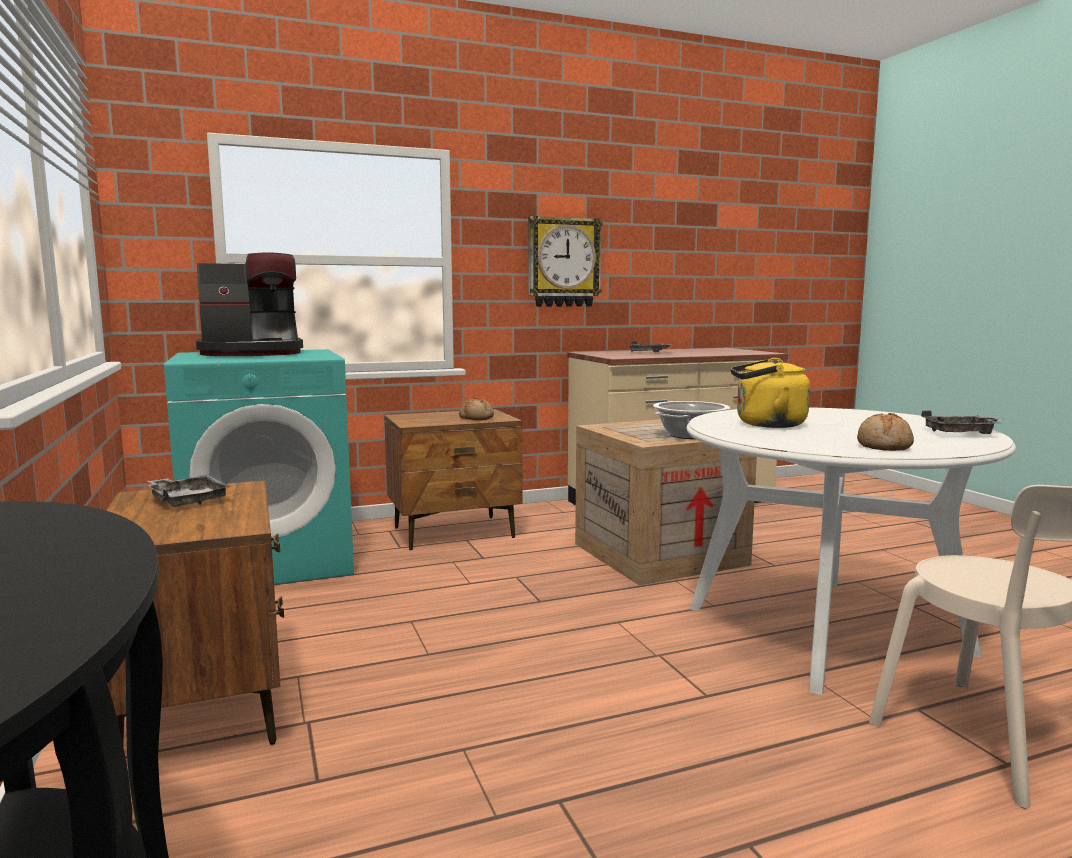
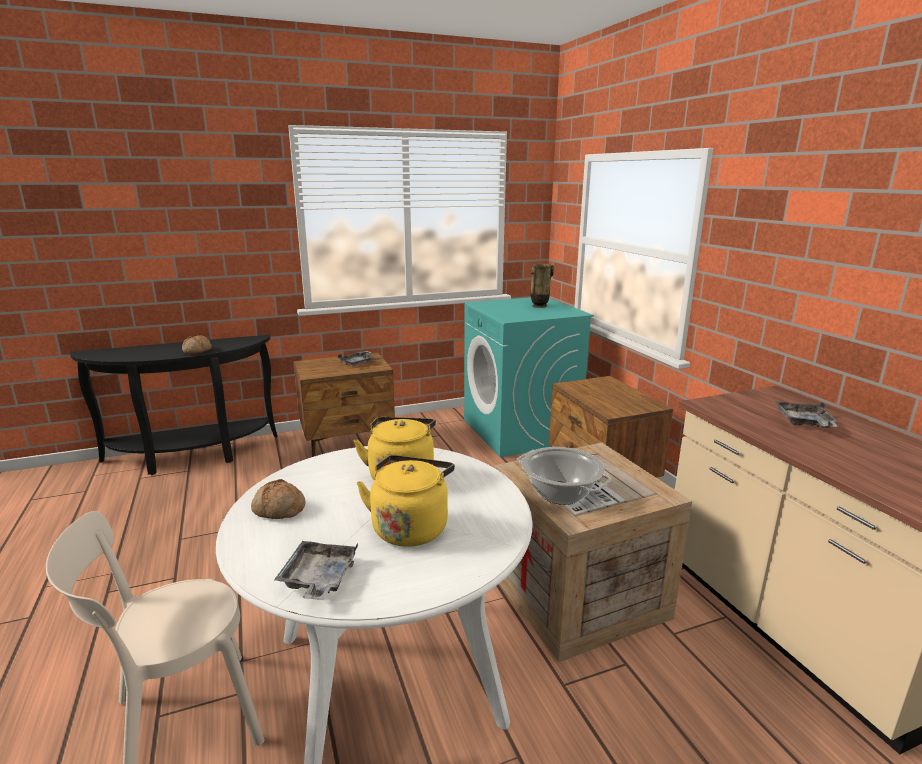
camera: 90 degrees right, 10 degrees up
(252, 353) = (539, 306): coffee machine -> vase
(476, 418) = (609, 403): bread -> bread (197, 351)
(563, 262) = (799, 277): wall clock -> none
(854, 422) = (410, 527): none -> yellow kettle

